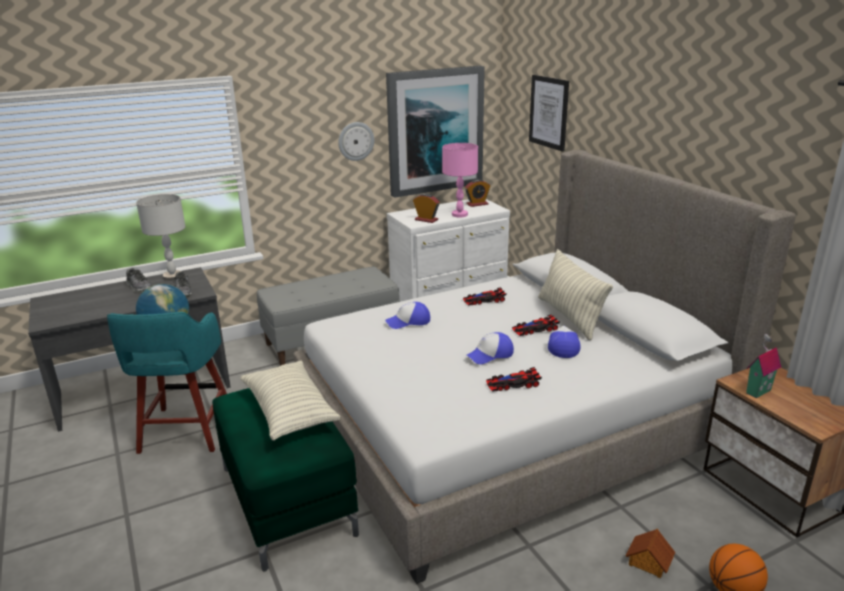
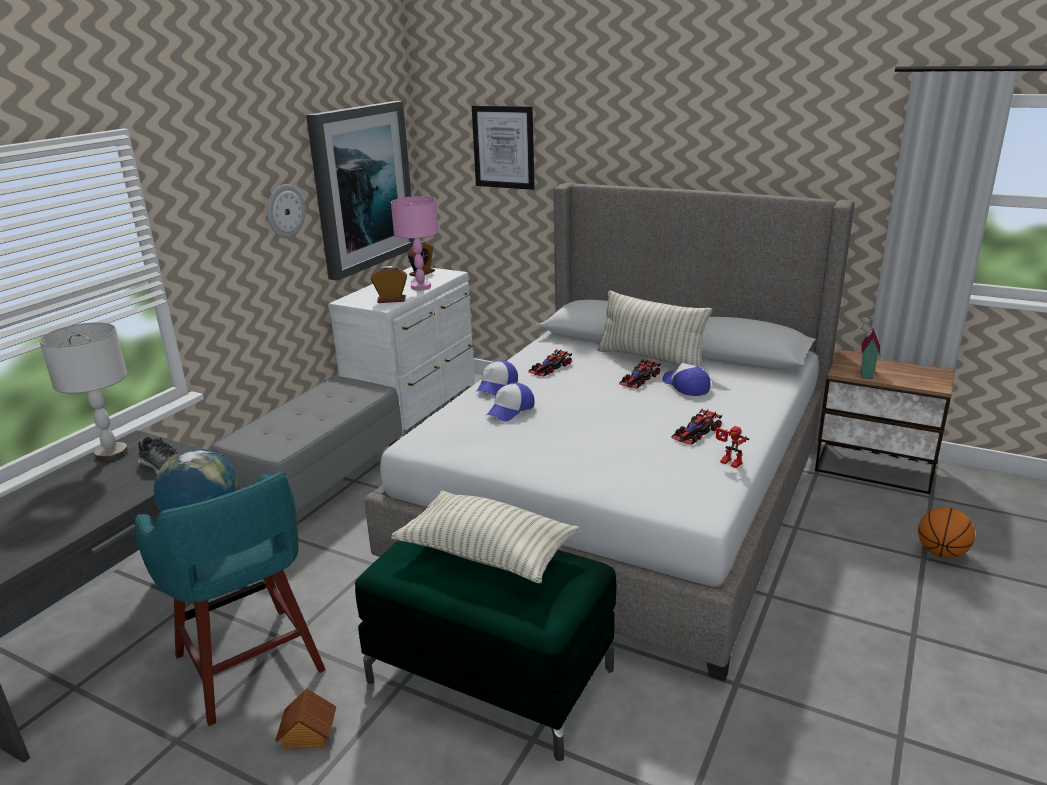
camera: 35 degrees left, 0 degrees up
(139, 287) = (75, 482): shoe -> none
(490, 355) = (637, 414): cap -> cap (497, 385)
(499, 415) = (728, 463): none -> toy robot
(648, 562) = (867, 561): toy house -> toy house (307, 734)

